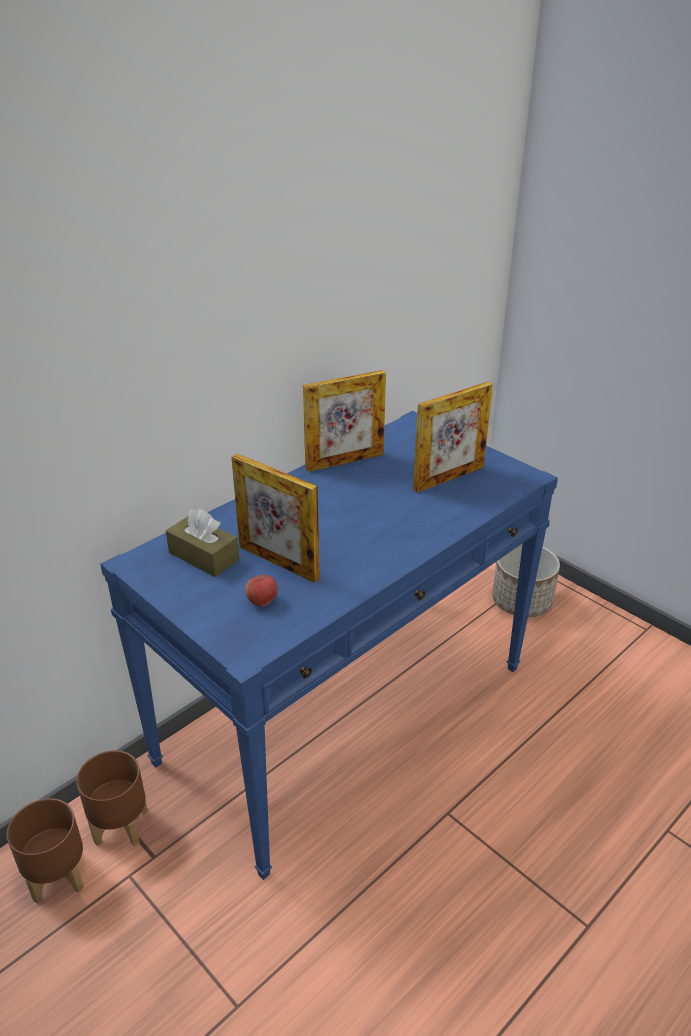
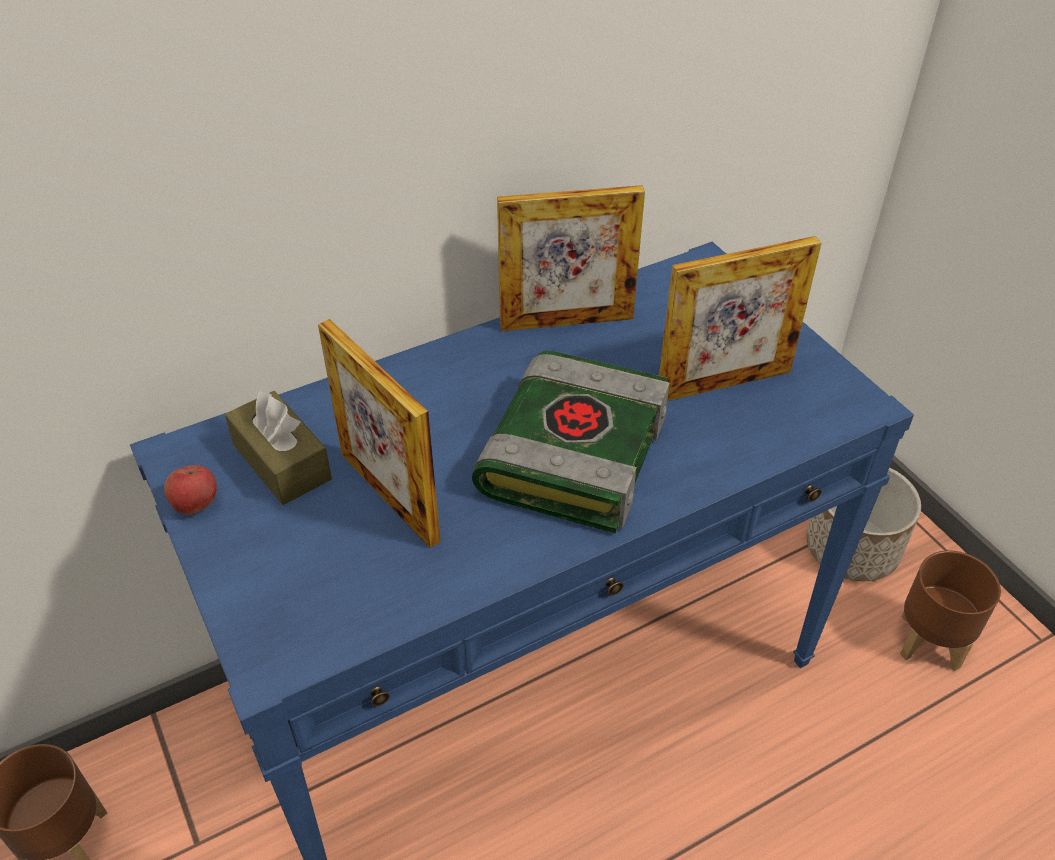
camera: 15 degrees right, 10 degrees up
(122, 825) = (171, 783): brown planter -> brown planter (931, 642)
(262, 601) = (335, 567): apple -> apple (196, 504)
(376, 524) = (572, 452): none -> book

